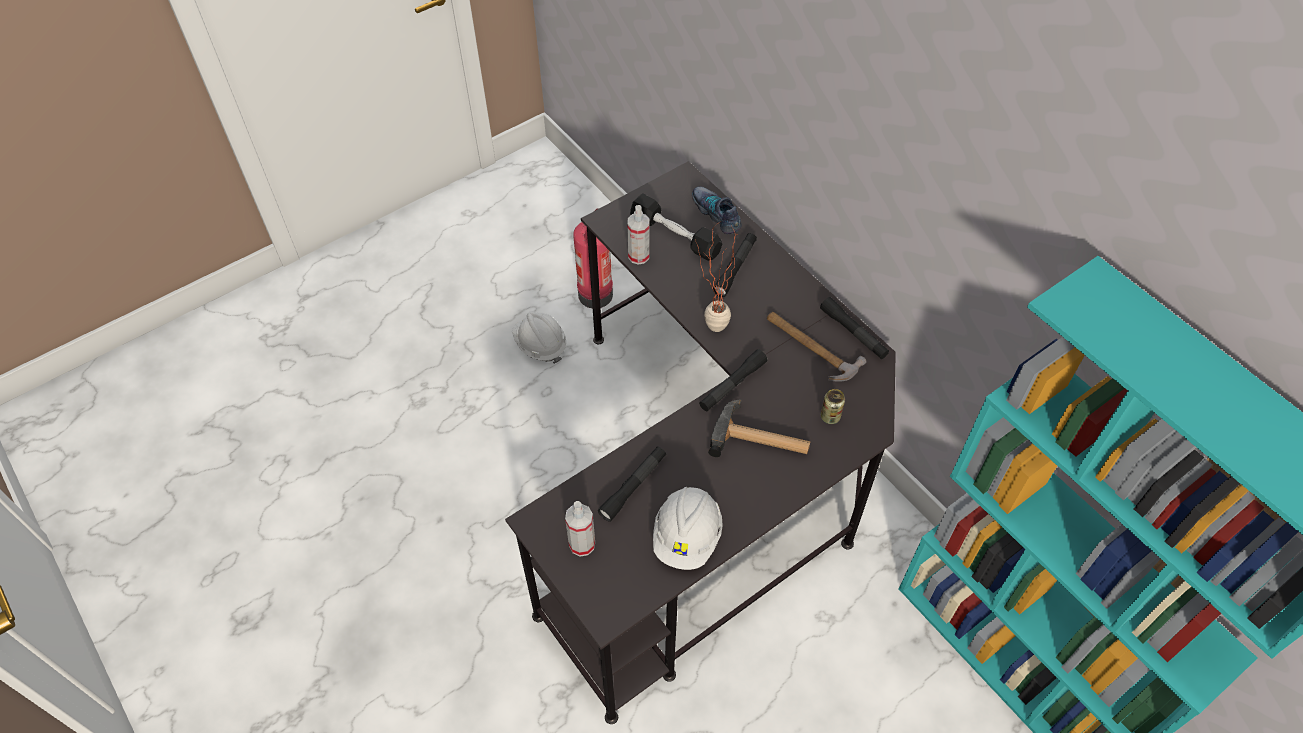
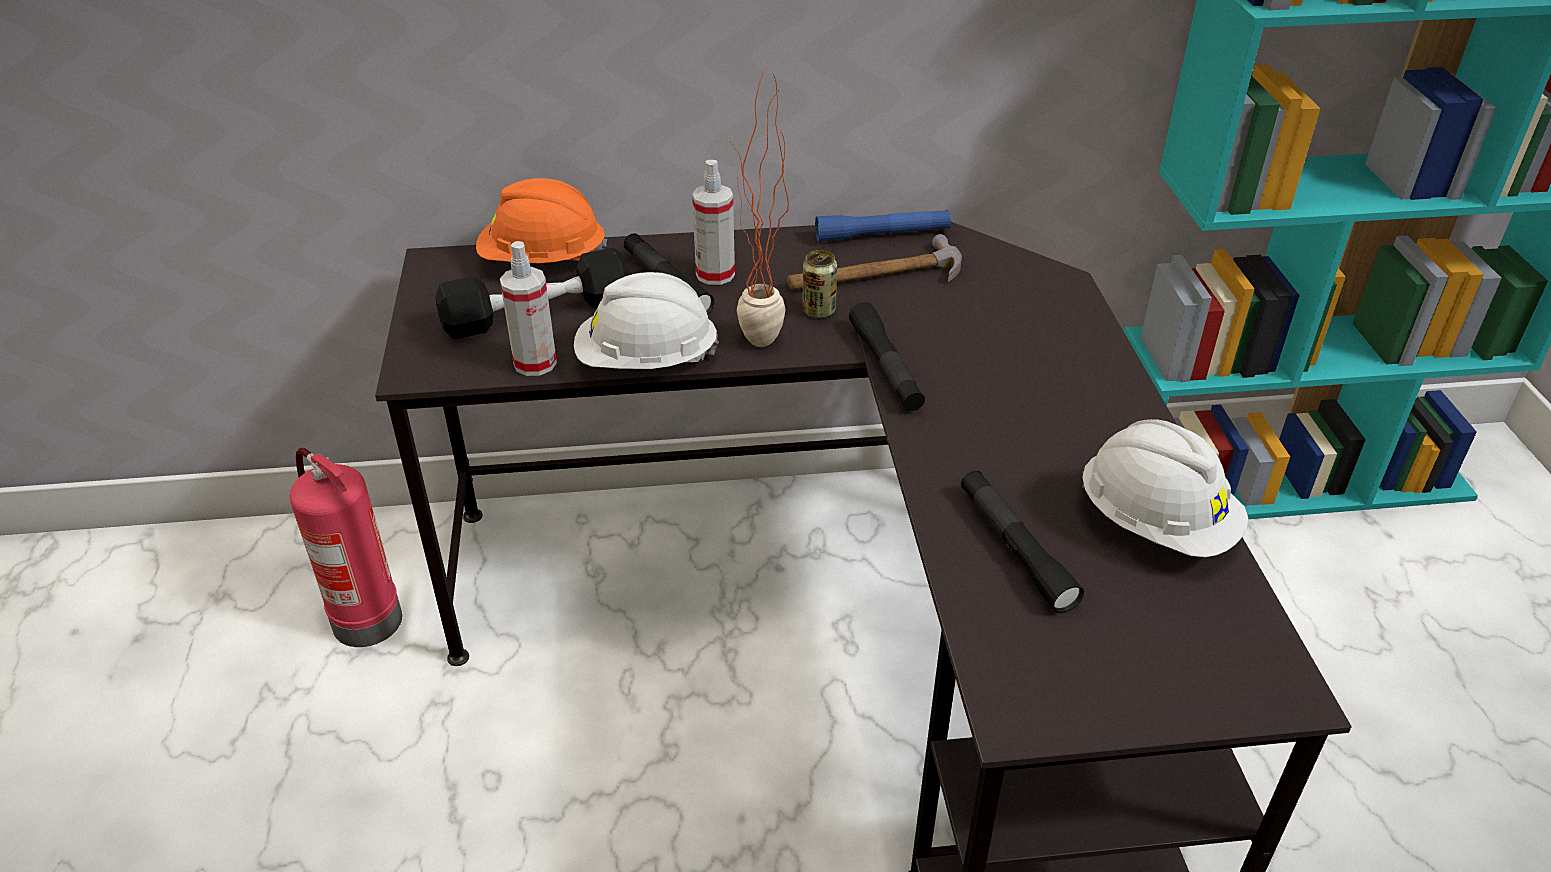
camera: 60 degrees left, 15 degrees down
(540, 345) = (387, 744): white hard hat -> white hard hat (646, 362)
(582, 544) = (1106, 664): spray bottle -> spray bottle (715, 274)
(717, 213) = (543, 261): shoe -> orange hard hat
(761, 440) = (1011, 379): hammer -> none
(830, 416) = (1012, 305): can -> can (818, 311)
(853, 333) = (882, 235): black flashlight -> blue flashlight

